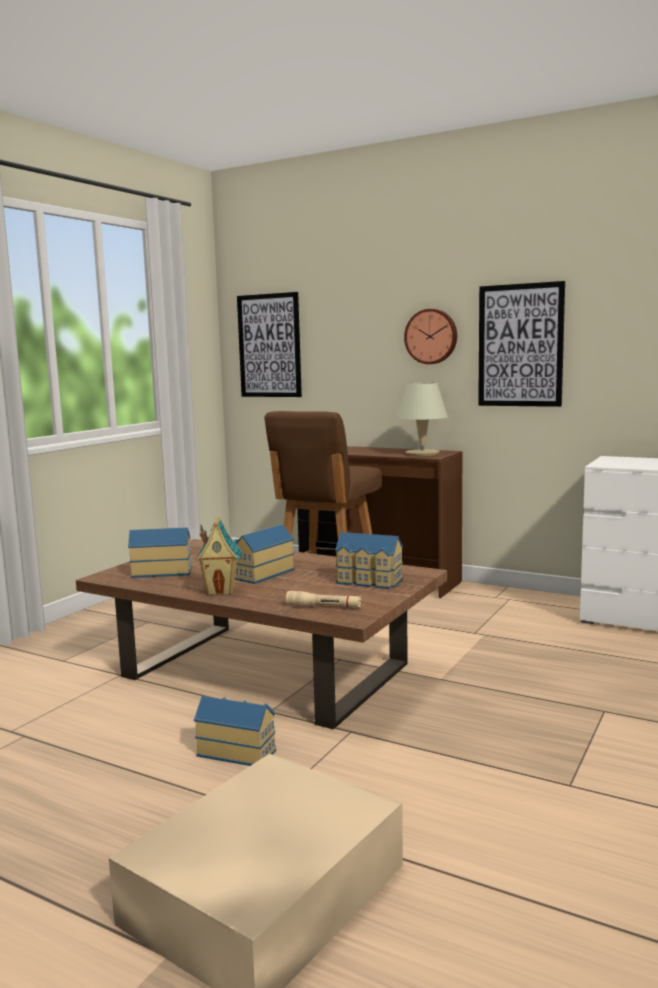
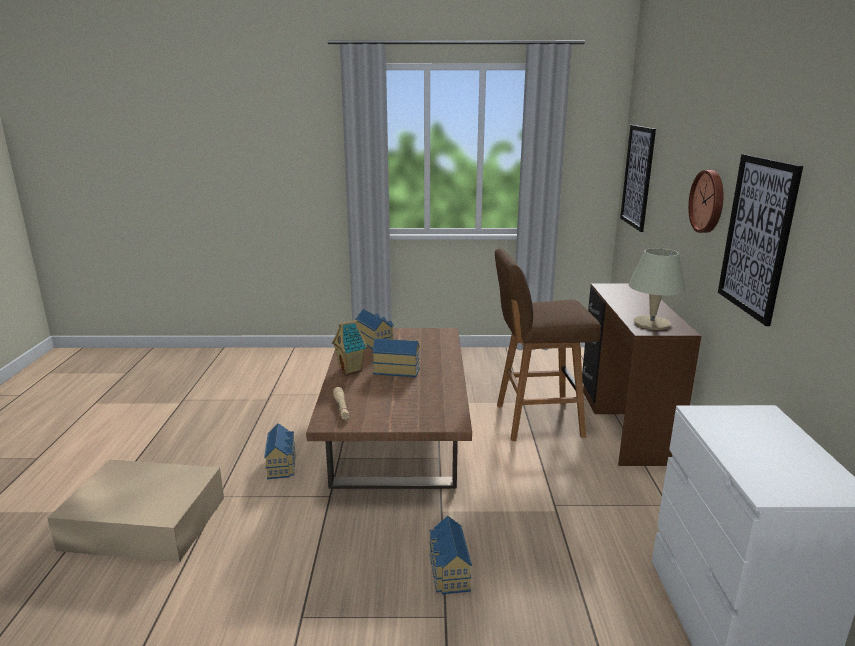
camera: 60 degrees right, 10 degrees up
(369, 581) = (410, 409): toy house -> toy house (447, 572)

